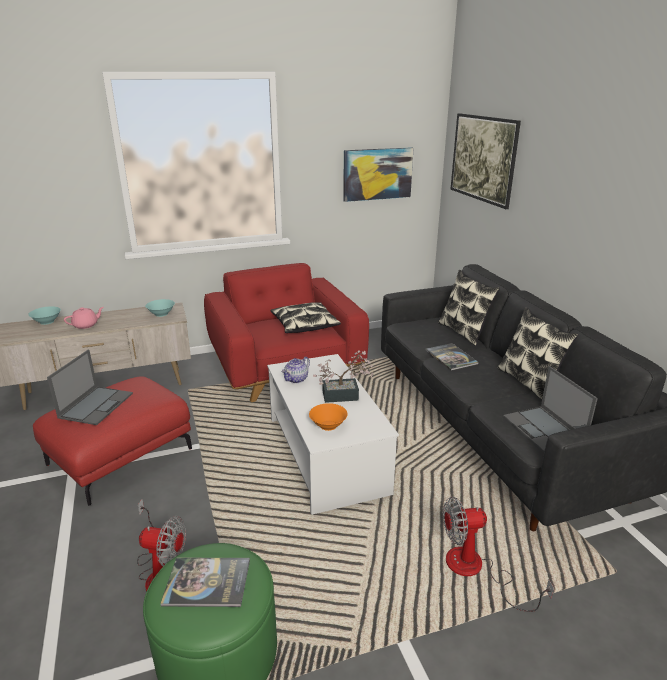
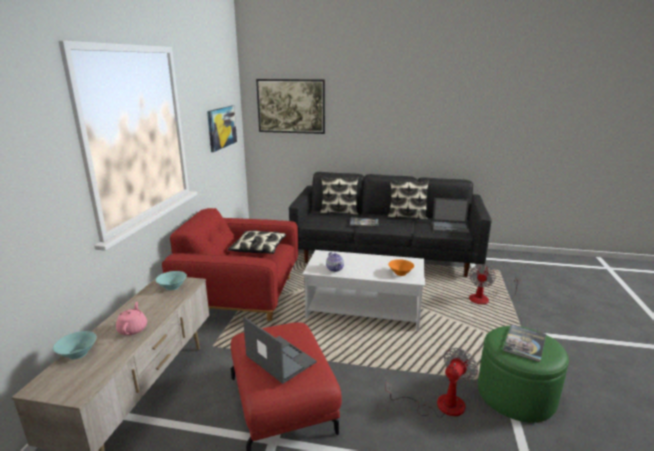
camera: 60 degrees left, 5 degrees down
(345, 395) = (371, 260): potted plant -> none

